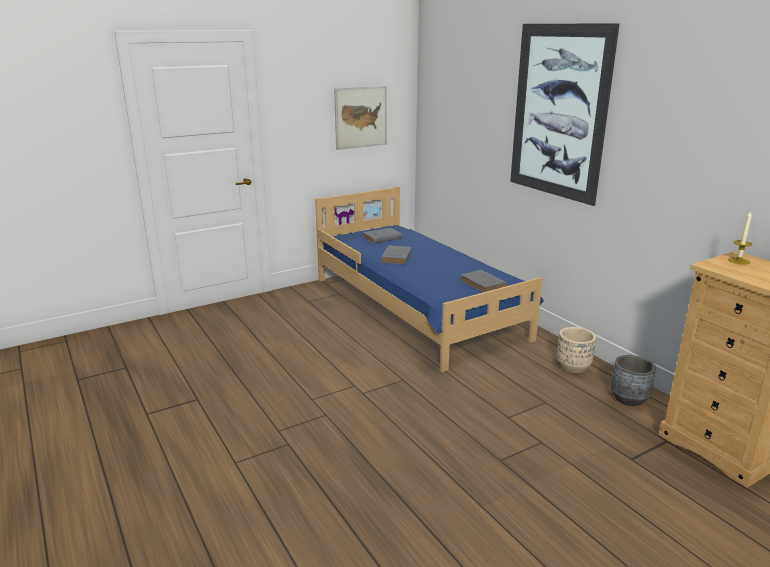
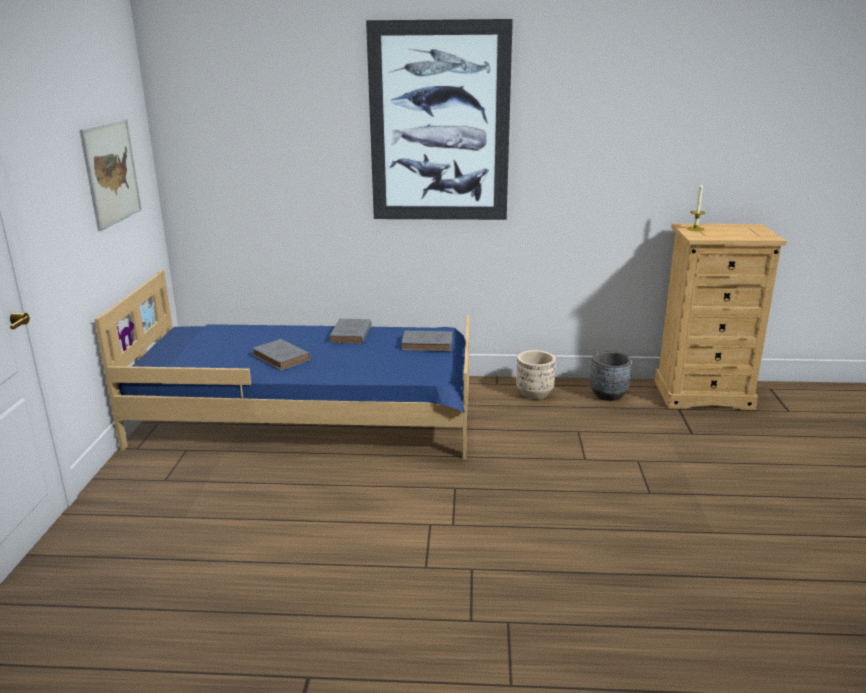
camera: 55 degrees left, 0 degrees up
(381, 238) = (205, 346): grey book -> grey book (350, 335)

